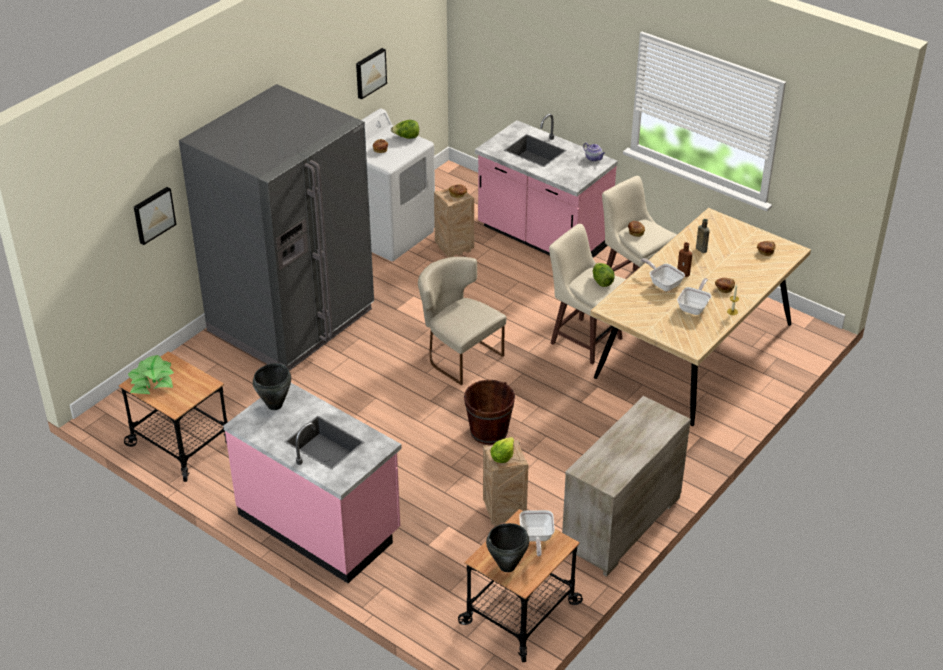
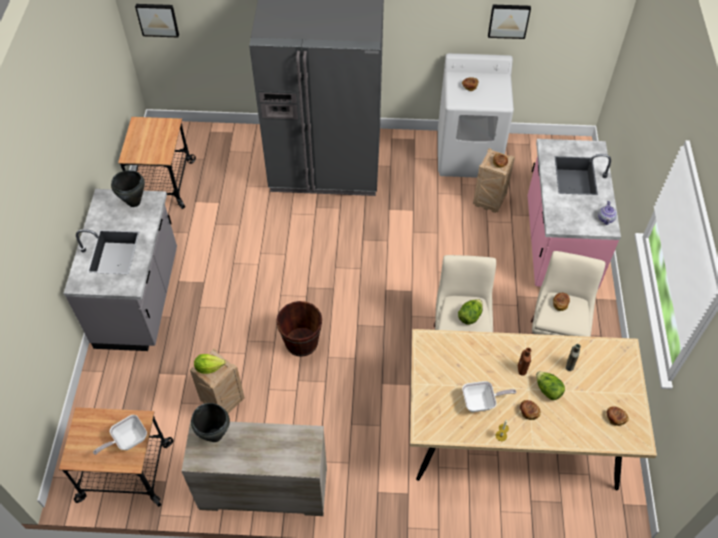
camera: 55 degrees right, 15 degrees up
(152, 381) = (146, 129): potted plant -> none
(153, 214) = (234, 20): picture -> picture (157, 19)
(320, 523) = (139, 299): pink counter -> grey counter
(406, 137) = (501, 91): lettuce -> lettuce (547, 390)
(458, 355) = (370, 275): beige chair -> none
(507, 566) = (86, 438): black cooking pot -> black cooking pot (215, 435)
(663, 284) = (493, 361): frying pan -> none

